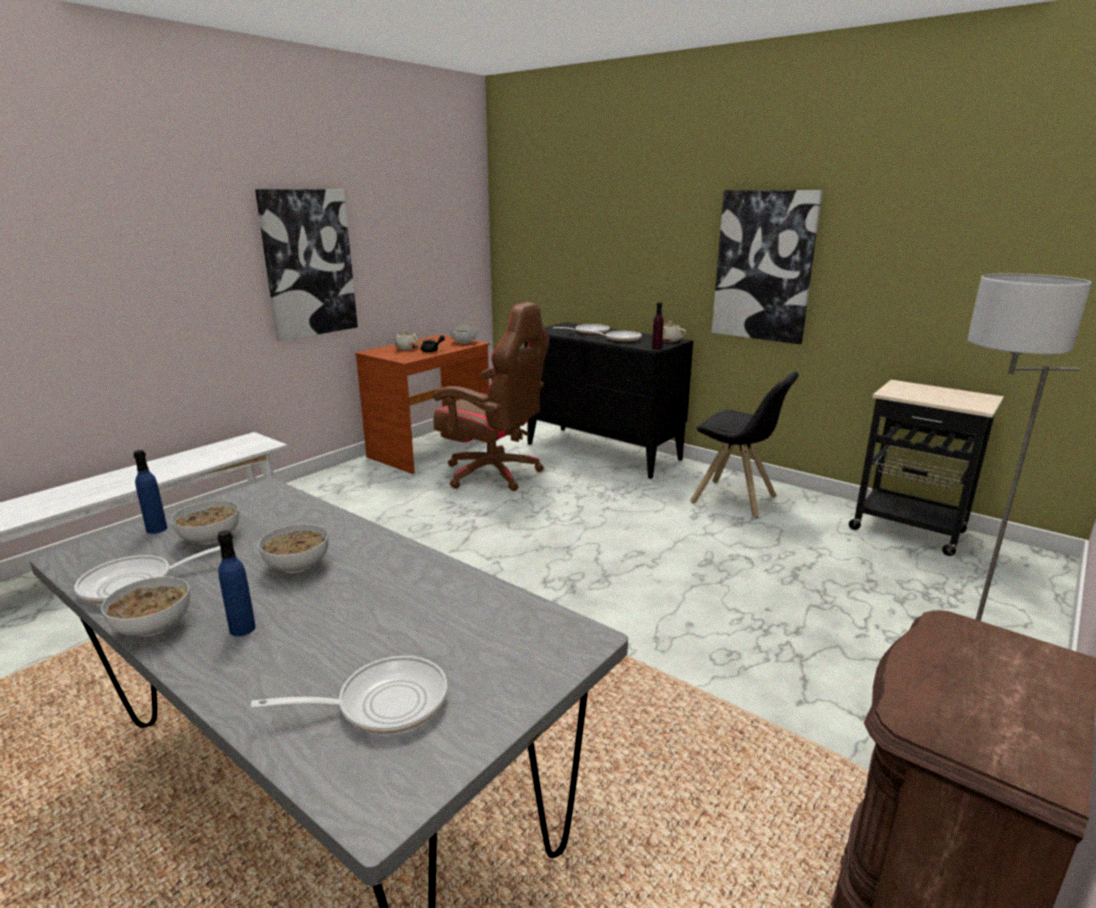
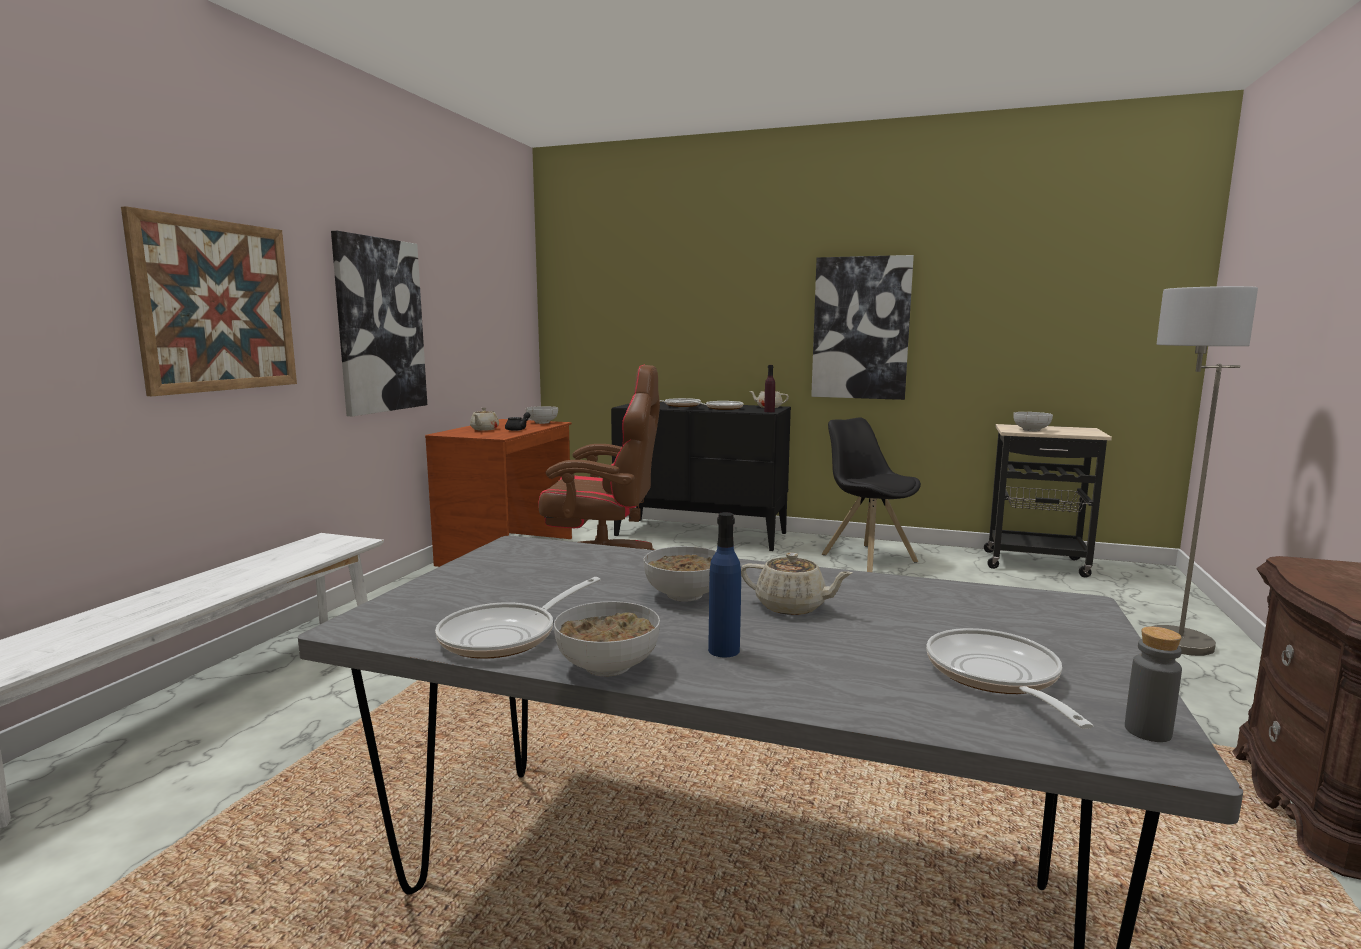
camera: 20 degrees left, 10 degrees down
(151, 263) = (217, 306): none -> picture
(156, 529) = (438, 589): blue bottle -> none
(211, 538) = (529, 587): bowl -> bowl (1031, 430)
(352, 594) = (792, 607): none -> beige teapot
(383, 703) = (996, 677): frying pan -> frying pan turned 60 degrees counterclockwise
(404, 788) = (1147, 731): none -> grey bottle
(734, 499) = (868, 558): black chair -> black chair turned 135 degrees counterclockwise

